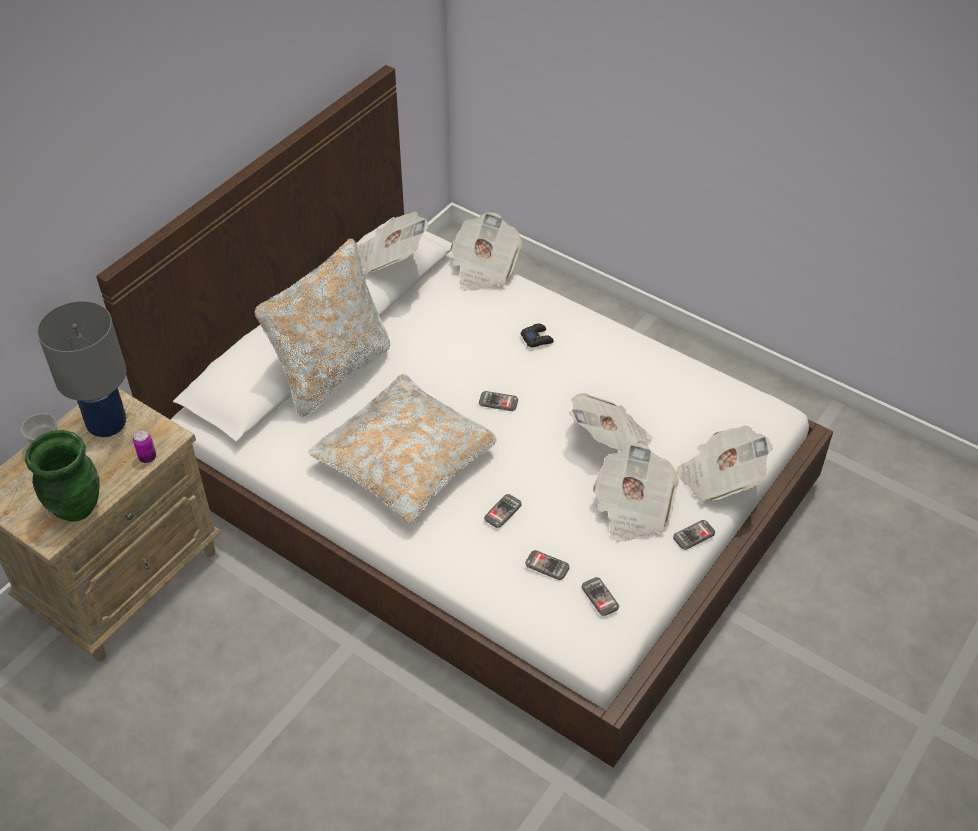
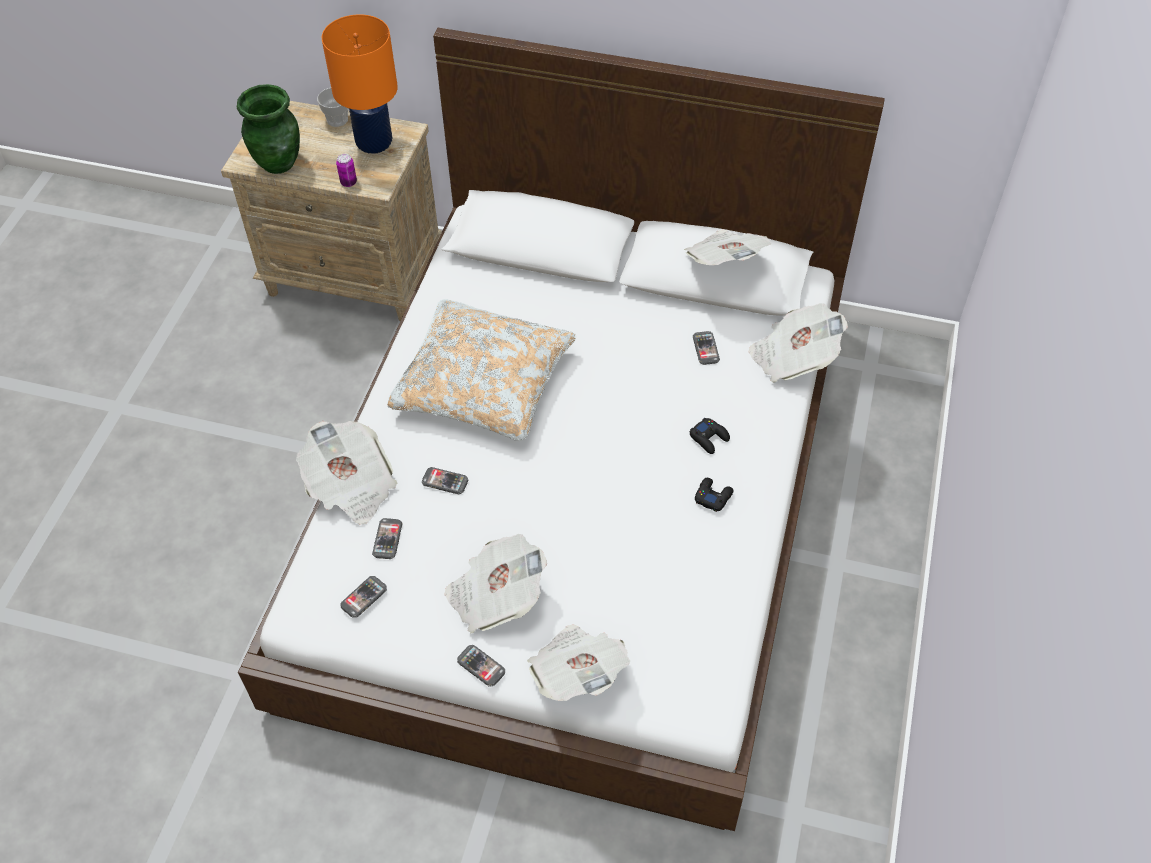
camera: 70 degrees right, 5 degrees up
(108, 426) = (375, 145): grey table lamp -> orange table lamp
(334, 374) = (570, 291): white pillow -> none
(498, 402) = (596, 432): phone -> phone (706, 349)
(592, 354) = (713, 496): none -> black game controller
(609, 438) = (590, 547): newspaper -> newspaper (351, 486)

